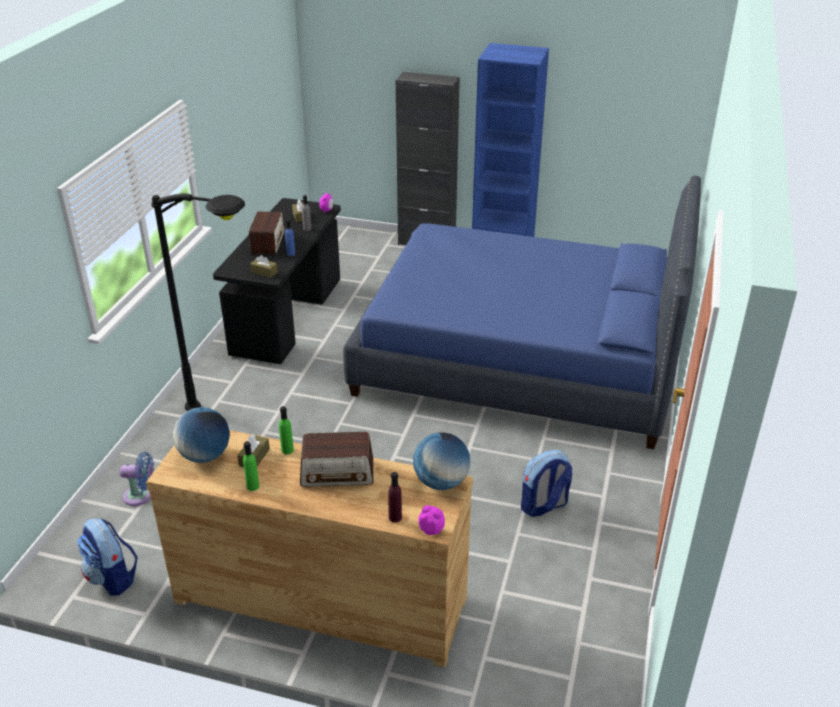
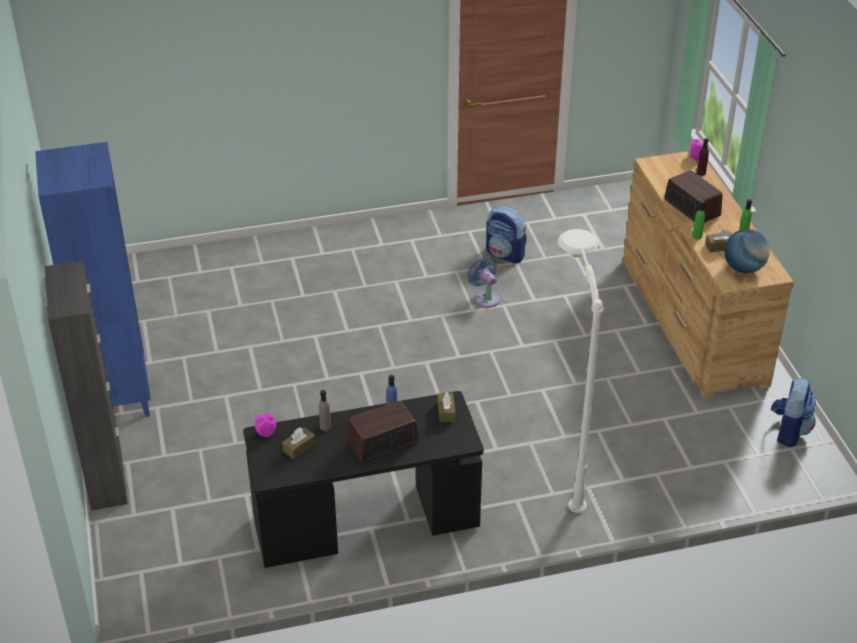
camera: 120 degrees left, 5 degrees up
(141, 496) = (707, 468): blue fan -> blue fan (485, 298)
(236, 419) = (565, 465): black floor lamp -> white floor lamp
(441, 482) = (653, 167): globe -> none
(519, 360) = (322, 322): blue bed -> none

